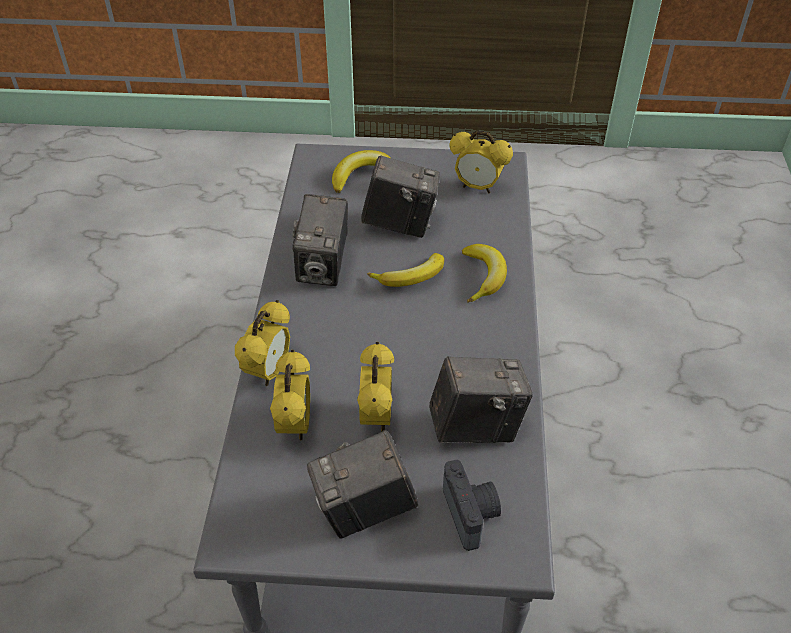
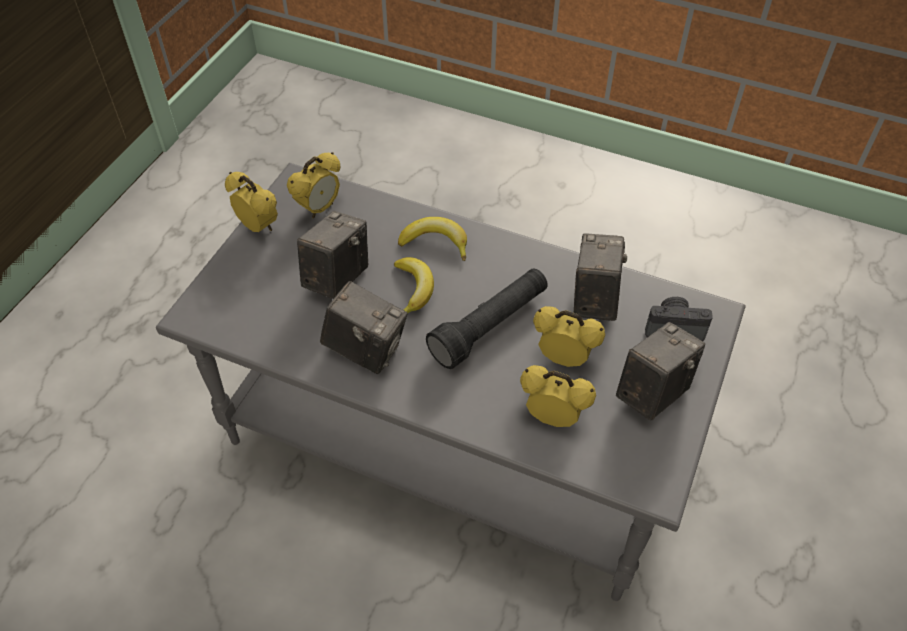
camera: 70 degrees left, 5 degrees up
(268, 372) = (483, 424): alarm clock -> alarm clock (258, 227)
(363, 176) = (250, 285): banana -> none
(365, 510) = (653, 391): camera -> camera turned 135 degrees counterclockwise
(392, 346) = (490, 326): none -> black flashlight

